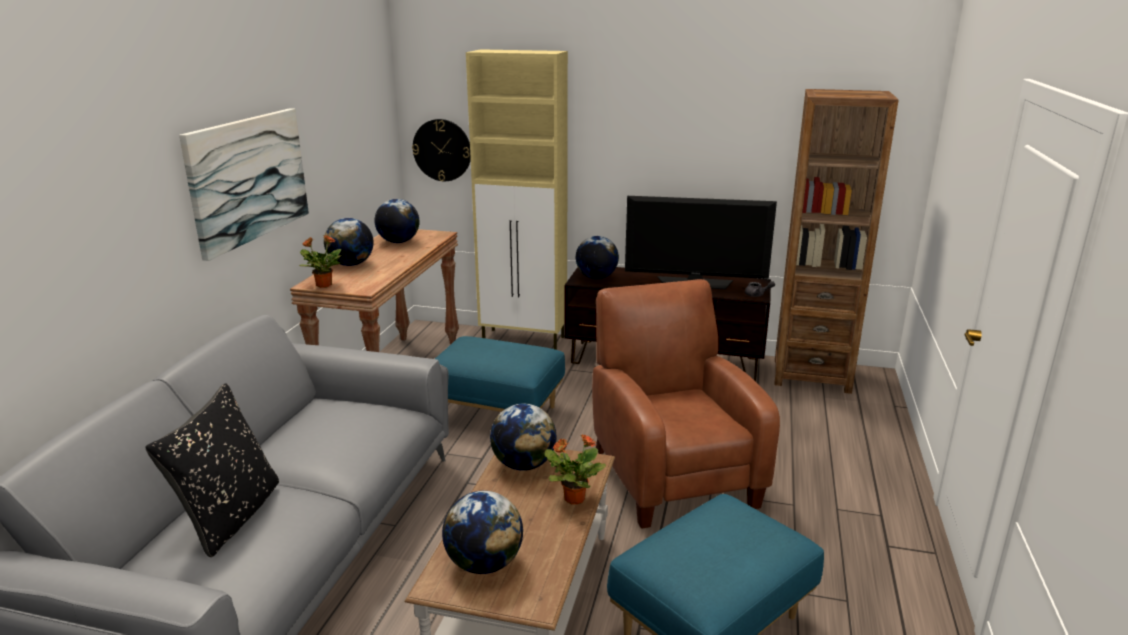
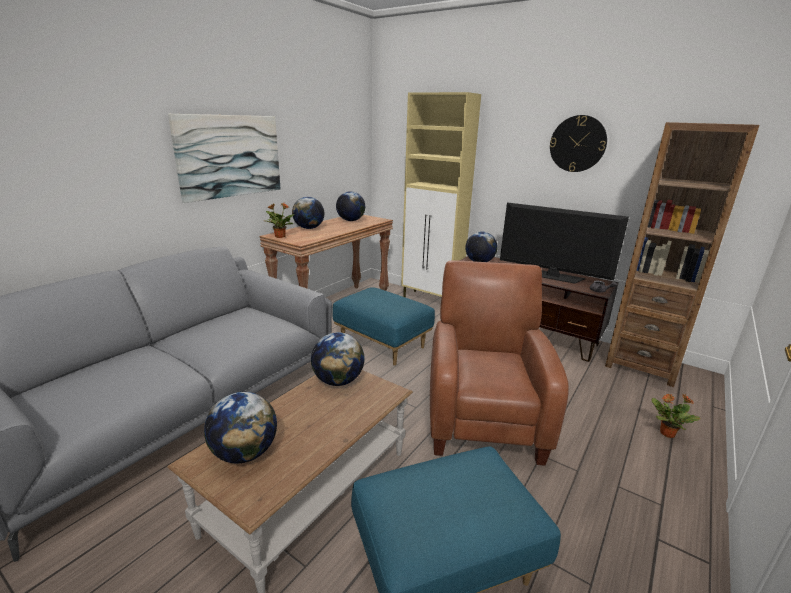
camera: 20 degrees right, 0 degrees up
(231, 516) = (120, 370): black pillow -> none
(442, 150) = (395, 165): wall clock -> wall clock (577, 144)
(573, 498) = (354, 417): potted plant -> potted plant (666, 433)

